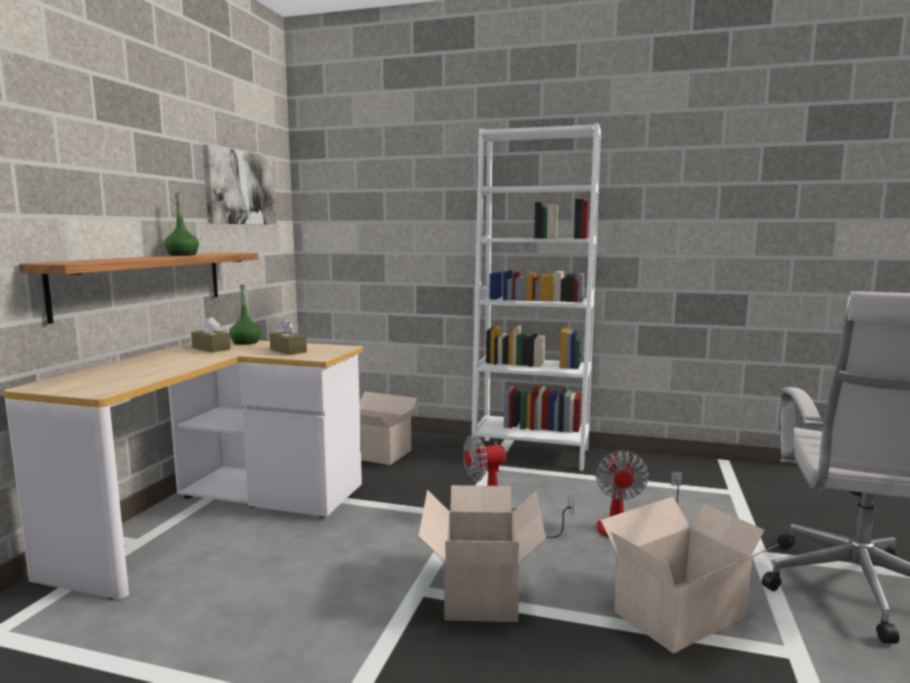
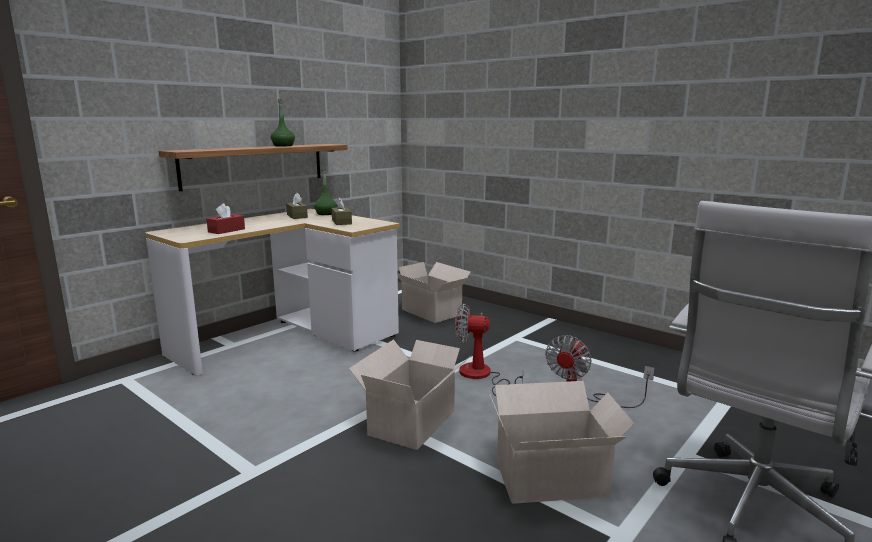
camera: 25 degrees right, 5 degrees up
(142, 375) = (226, 230): none -> red tissue box
(240, 188) = (345, 92): picture -> none
(531, 453) = (559, 332): white bookcase -> none

